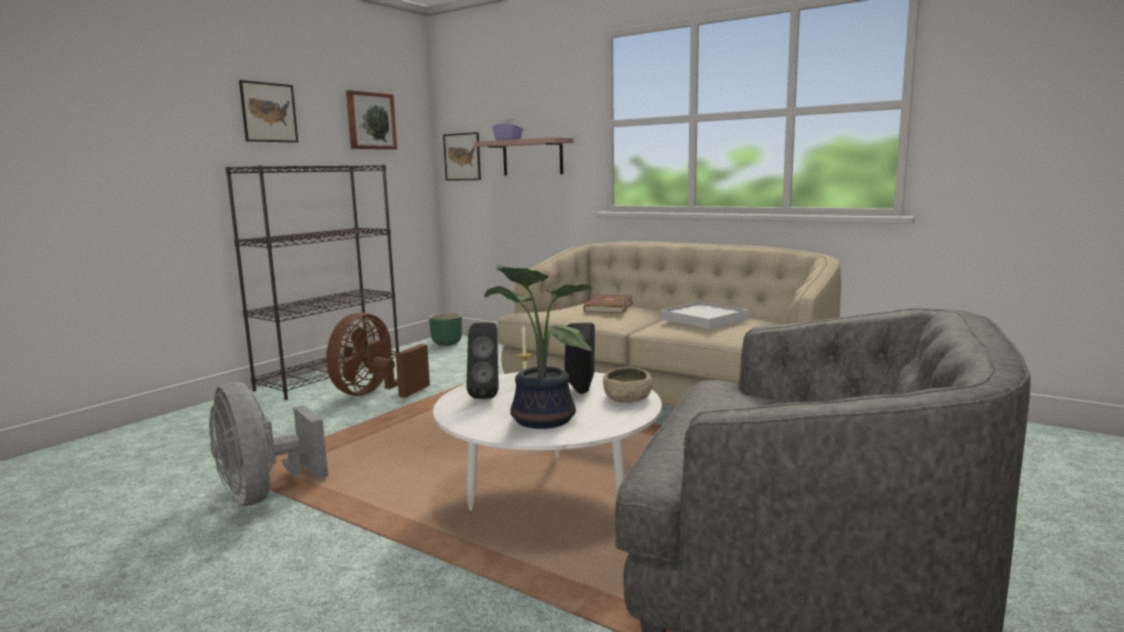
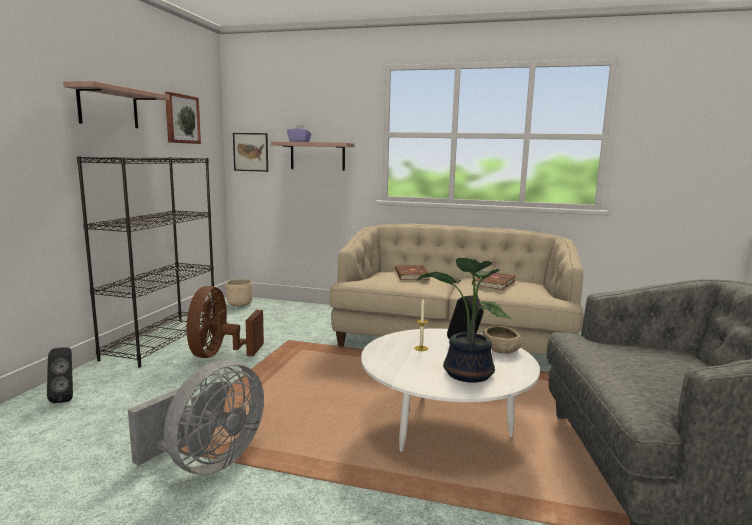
camera: 20 degrees left, 0 degrees up
(263, 494) = (207, 463): grey fan -> grey fan turned 90 degrees counterclockwise
(269, 112) = (108, 107): picture -> shelf
(447, 343) = (240, 304): green planter -> beige planter
(486, 394) = (397, 355): black speaker -> black speaker (65, 397)
(703, 319) = (493, 283): white tray -> brown book

